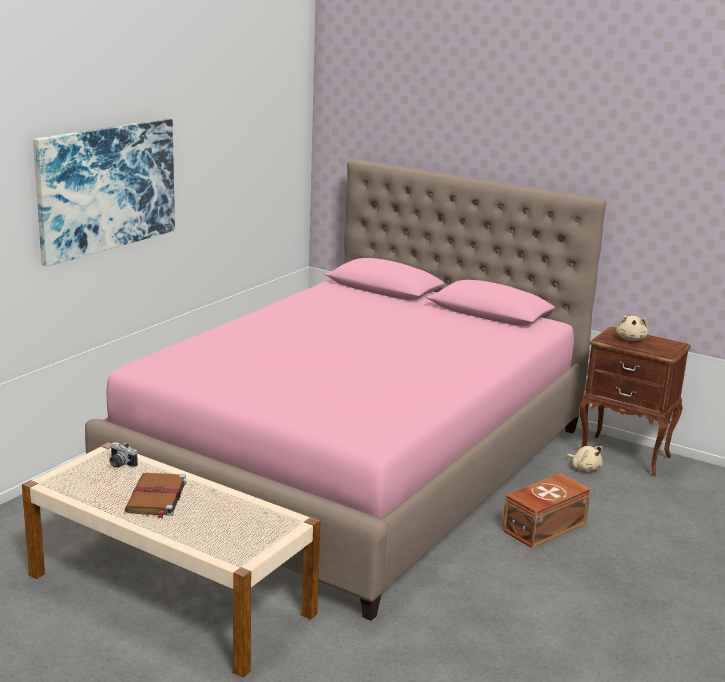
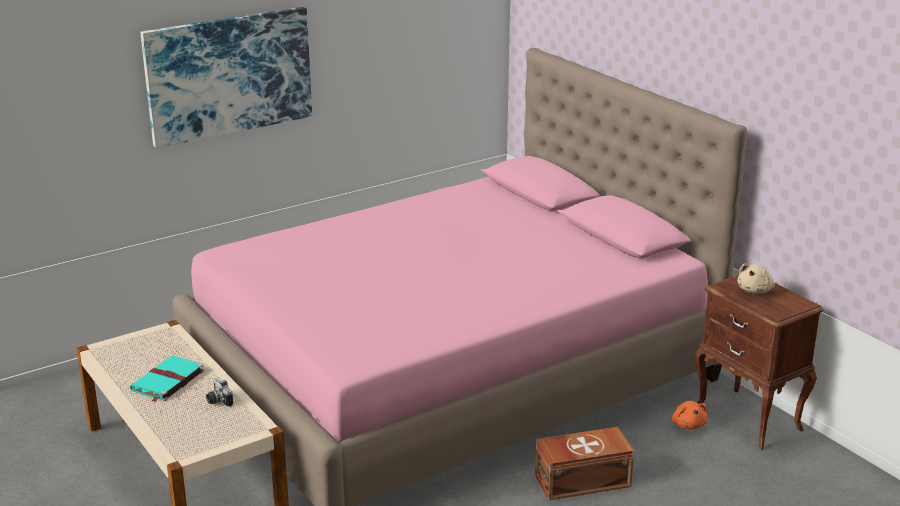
camera: 25 degrees right, 5 degrees up
(119, 464) = (166, 343): camera -> camera (218, 401)
(156, 498) = (167, 381): brown book -> turquoise book
(584, 468) = (688, 424): beige plush toy -> orange plush toy

